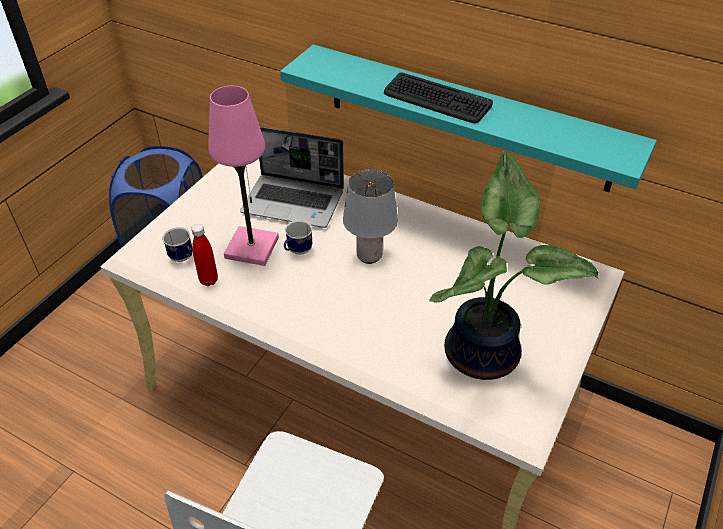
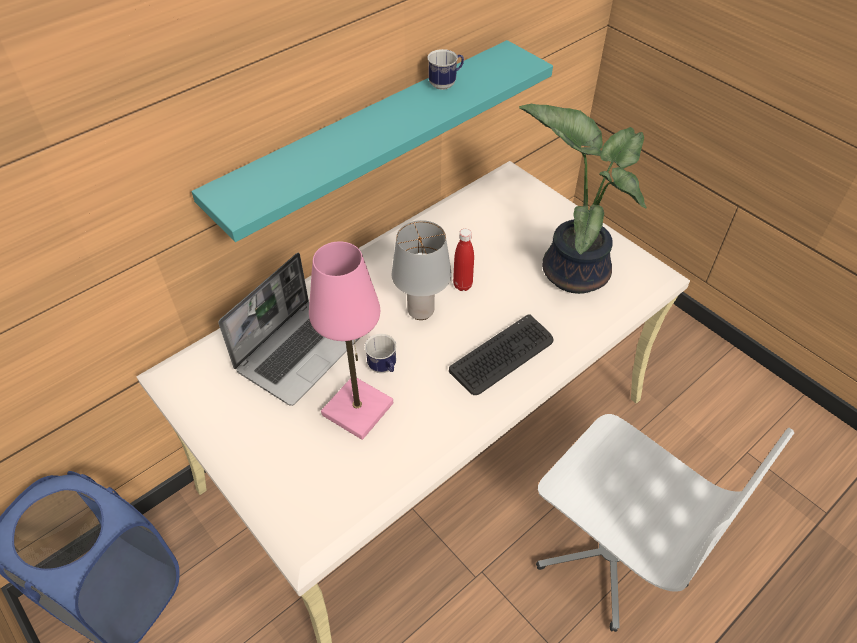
camera: 70 degrees left, 5 degrees up
(183, 258) = (340, 483): mug -> mug (446, 84)
(208, 280) = (392, 463): red bottle -> red bottle (462, 285)
(436, 99) = (375, 132): keyboard -> keyboard (502, 355)

